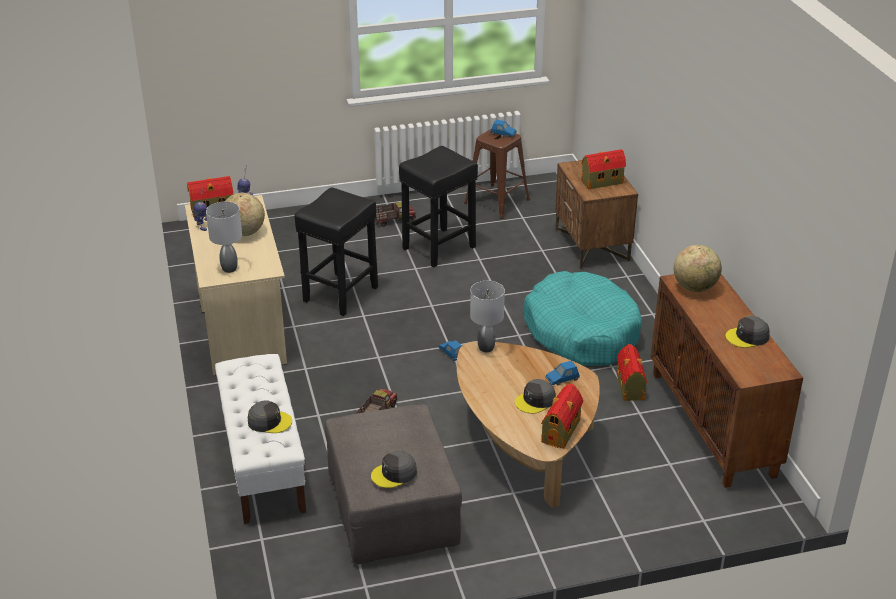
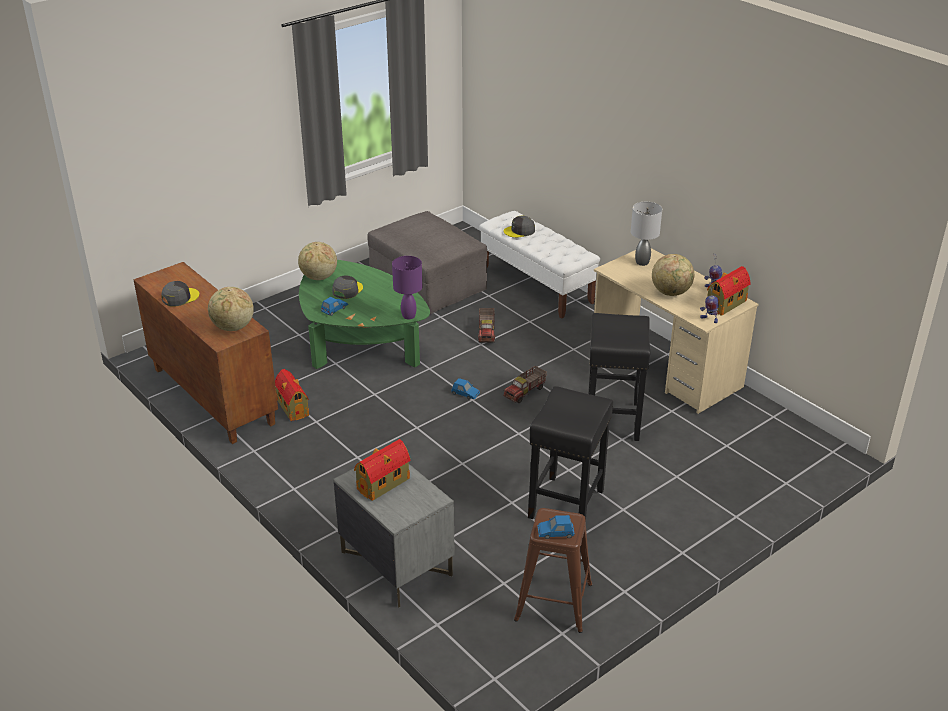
camera: 155 degrees right, 0 degrees up
(393, 220) = (649, 527): toy truck -> toy truck (525, 392)
(394, 474) = (412, 222): grey cap -> none
(486, 348) = (408, 316): grey table lamp -> purple table lamp
(525, 446) = (360, 341): brown coffee table -> green coffee table
(561, 430) = (318, 277): toy house -> globe
(581, 332) = (358, 447): turquoise dog bed -> none
(592, 245) = (395, 563): brown nightstand -> grey nightstand

